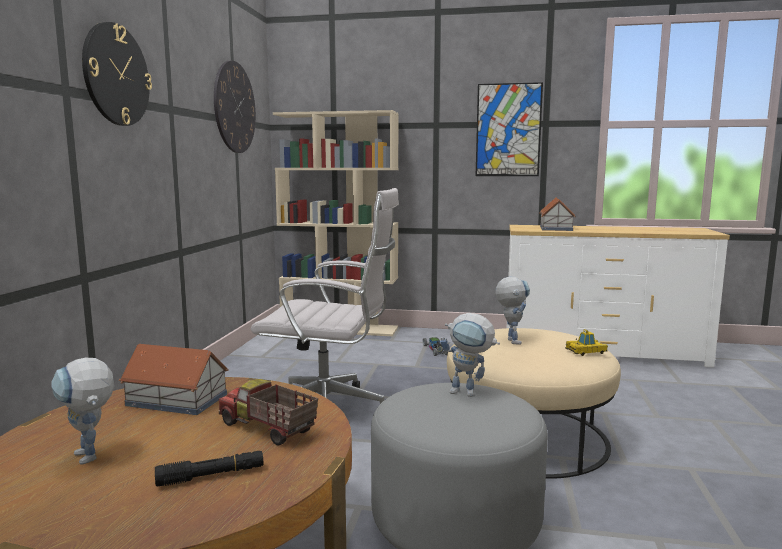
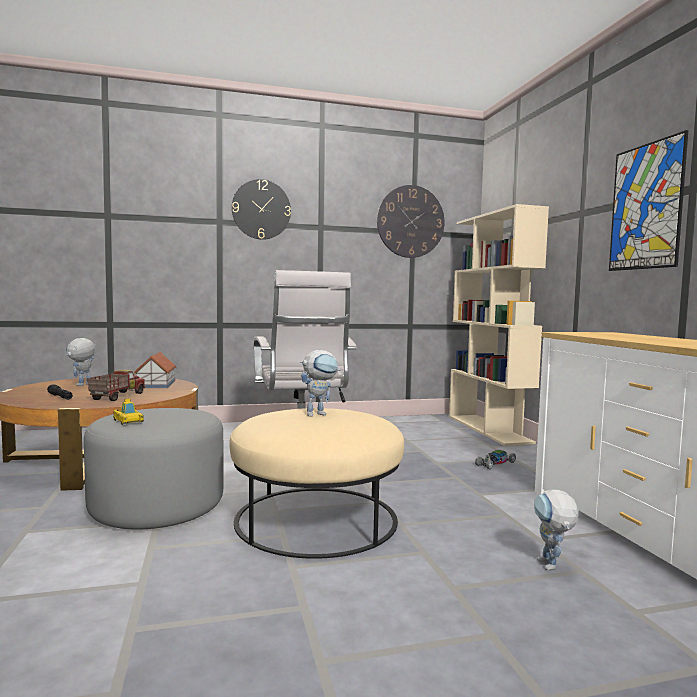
camera: 65 degrees right, 5 degrees down
(469, 393) = (183, 417): toy robot -> toy robot (552, 568)
(555, 228) = (617, 335): toy house -> none
(586, 351) = (308, 432): toy car -> toy car (128, 421)

